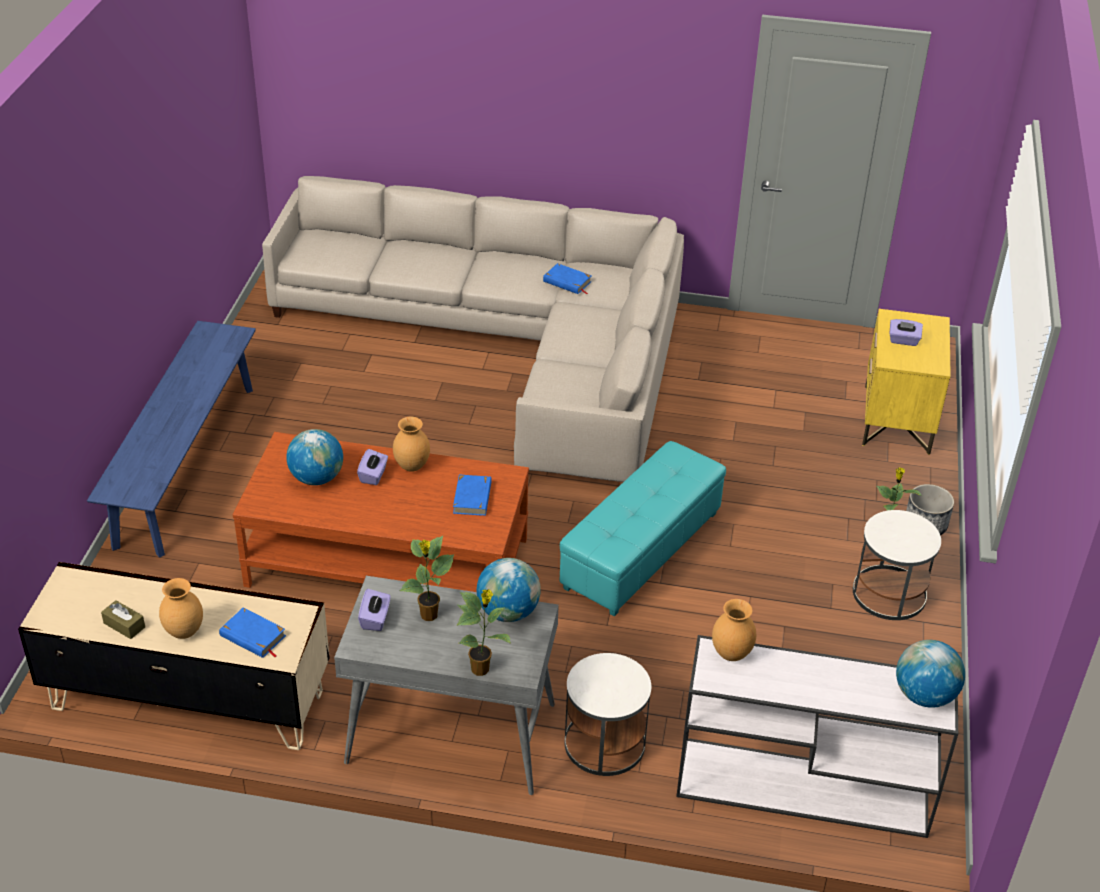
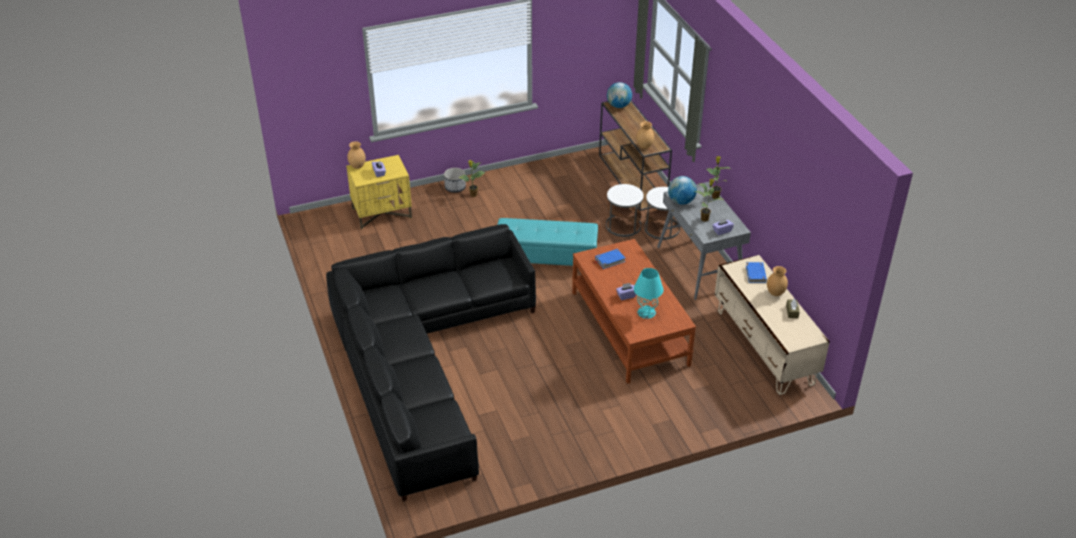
camera: 120 degrees left, 0 degrees up
(186, 464) = (635, 437): blue bench -> none
(316, 478) = (646, 312): globe -> turquoise table lamp
(411, 466) = (608, 287): brown vase -> brown vase (357, 166)
(510, 345) = (423, 363): beige sofa -> black sofa
(567, 282) = (395, 312): blue book -> none
(800, 787) = (632, 179): white console table -> brown console table
(888, 593) = (509, 186): white side table -> white side table (623, 226)

